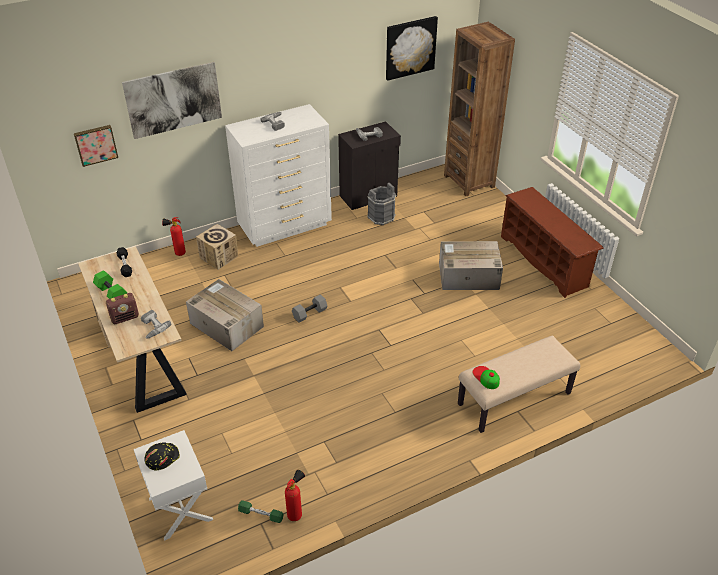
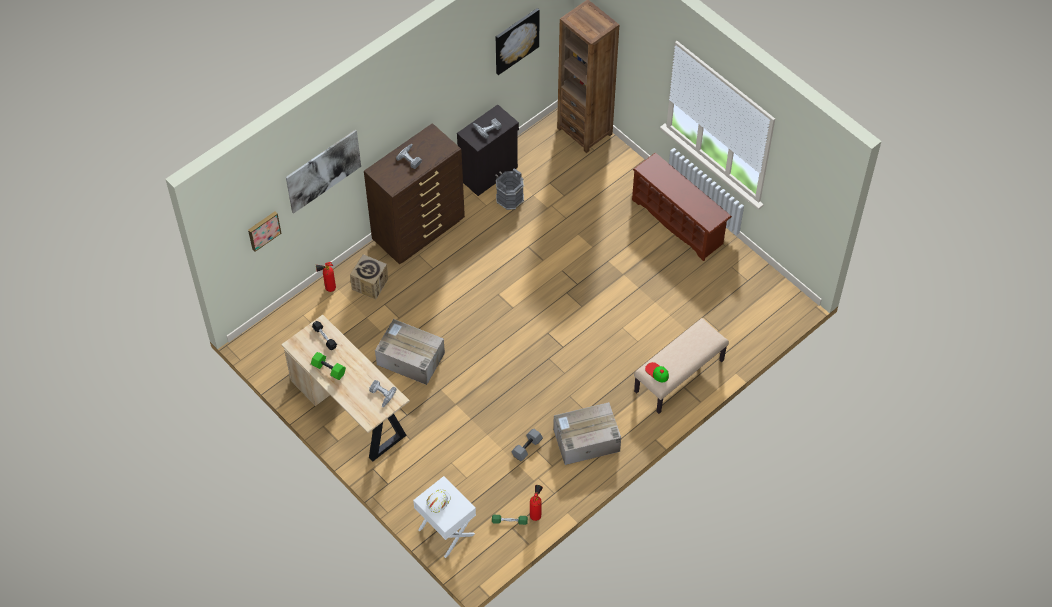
camera: 15 degrees left, 15 degrees up
(125, 318) = (353, 391): radio -> none
(162, 457) = (438, 501): black hard hat -> white hard hat
(285, 226) = (419, 231): white dresser -> brown dresser
(310, 314) = (481, 330): grey dumbbell -> grey dumbbell (527, 448)
(467, 276) = (611, 255): cardboard box -> cardboard box (585, 440)

